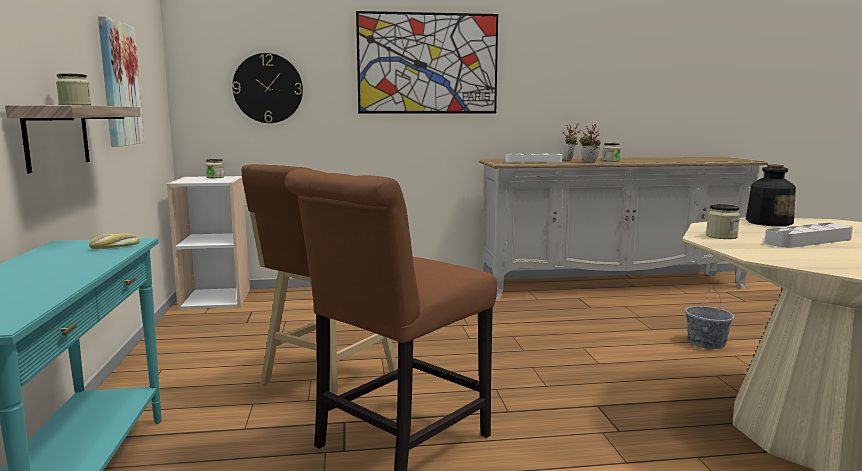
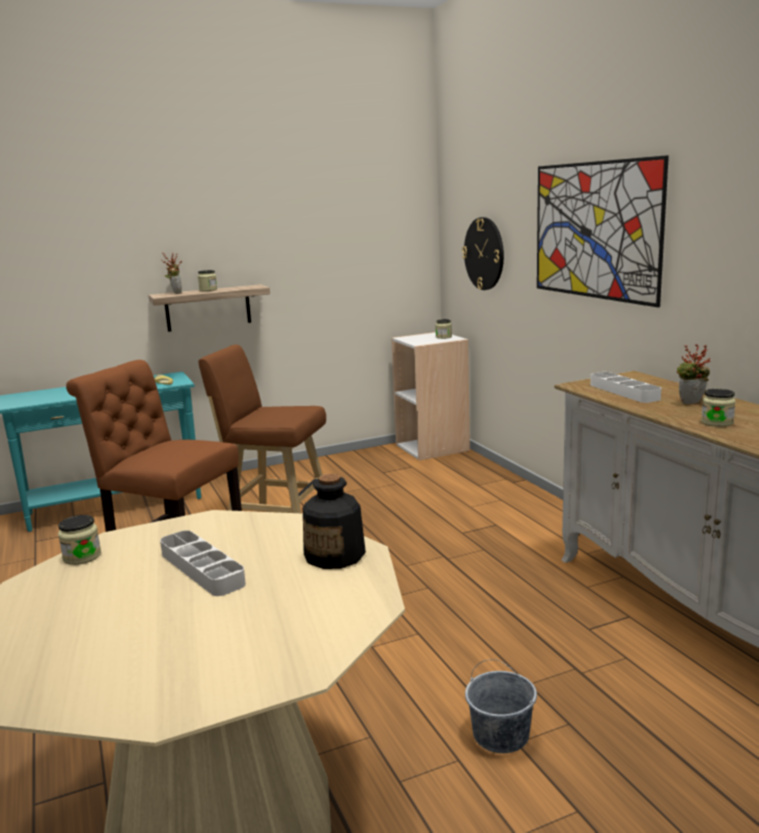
camera: 75 degrees right, 5 degrees up
(119, 84) = (317, 261): picture -> none
(589, 162) = (666, 414): potted plant -> potted plant (175, 293)
(721, 236) = (223, 526): jar -> jar (82, 557)

